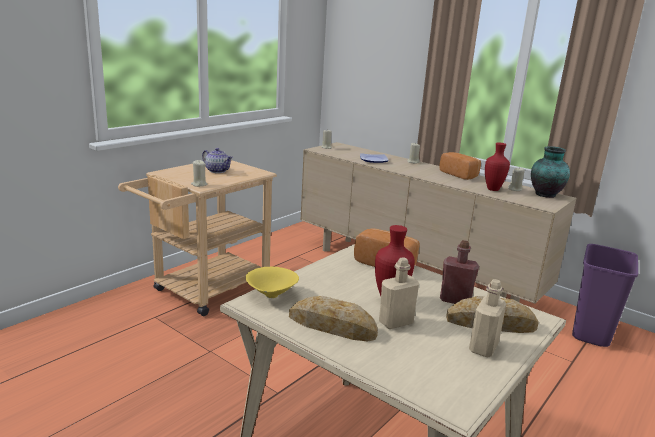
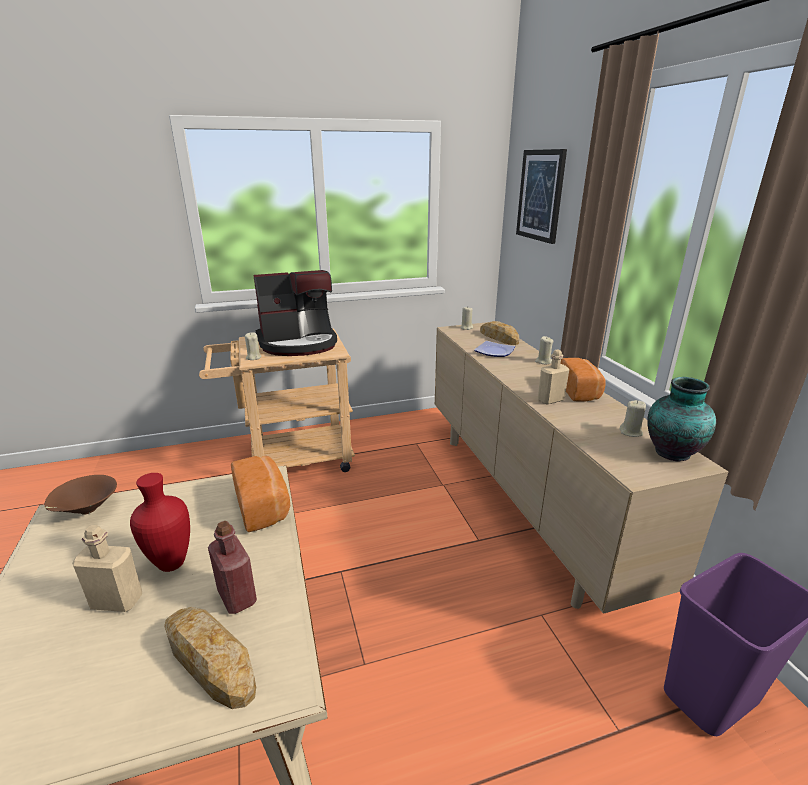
camera: 35 degrees right, 5 degrees up
(217, 171) = (298, 343): teapot -> coffee machine
(271, 296) = (86, 511): yellow bowl -> brown bowl
(332, 326) = (58, 576): bread -> bread (499, 337)
(372, 39) = (540, 195): none -> picture
(483, 347) = (126, 699): beige bottle -> beige bottle (550, 400)
(492, 189) = (590, 425): red vase -> none

